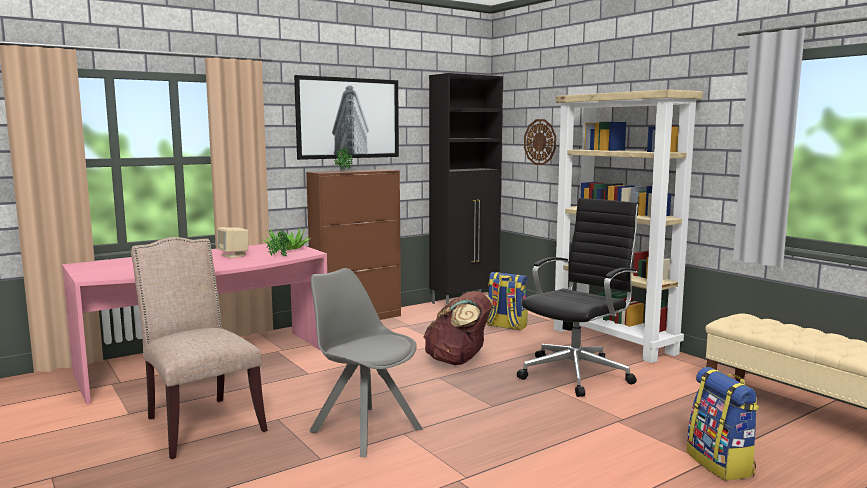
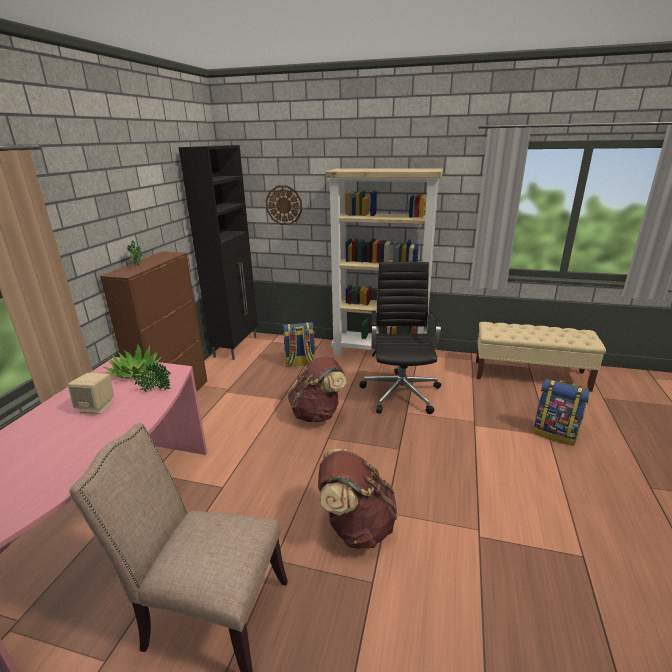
camera: 40 degrees left, 15 degrees up
(348, 118) = (122, 205): picture -> none
(364, 429) = (356, 526): grey chair -> brown backpack

